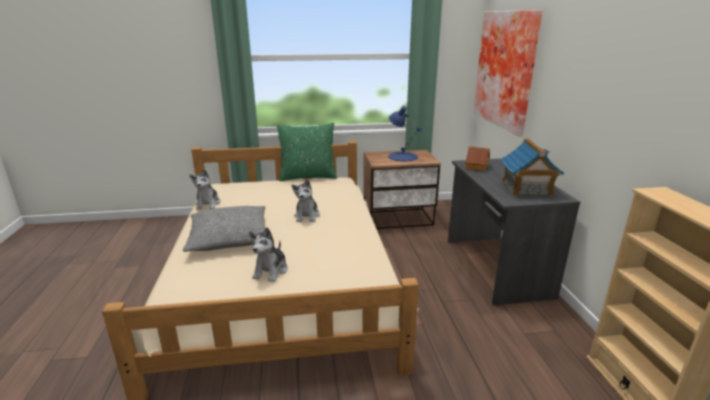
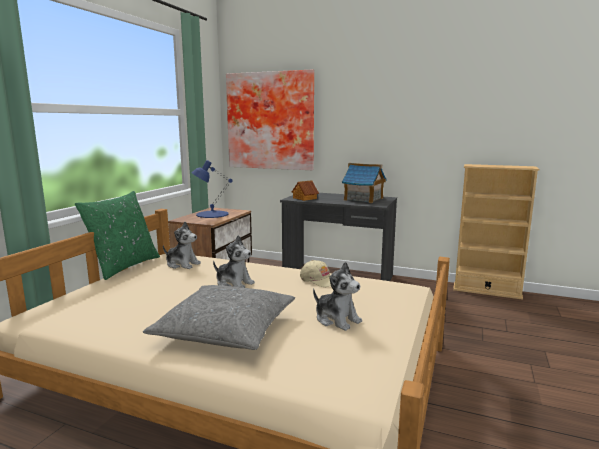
camera: 60 degrees left, 10 degrees down
(208, 204) = (88, 329): plush toy -> plush toy (182, 264)
(348, 243) = (319, 280): none -> beige cap

